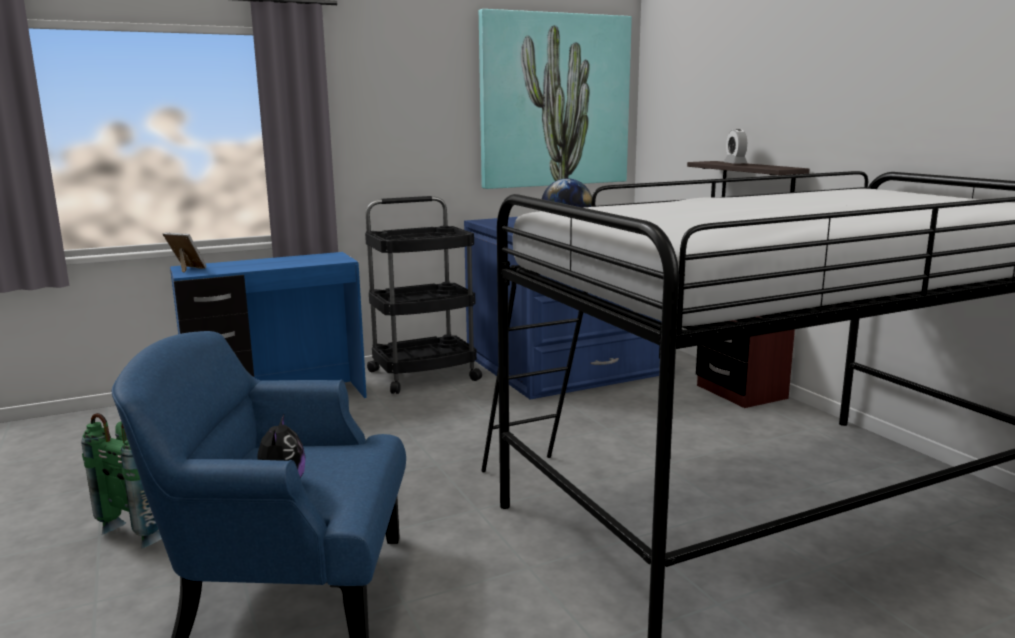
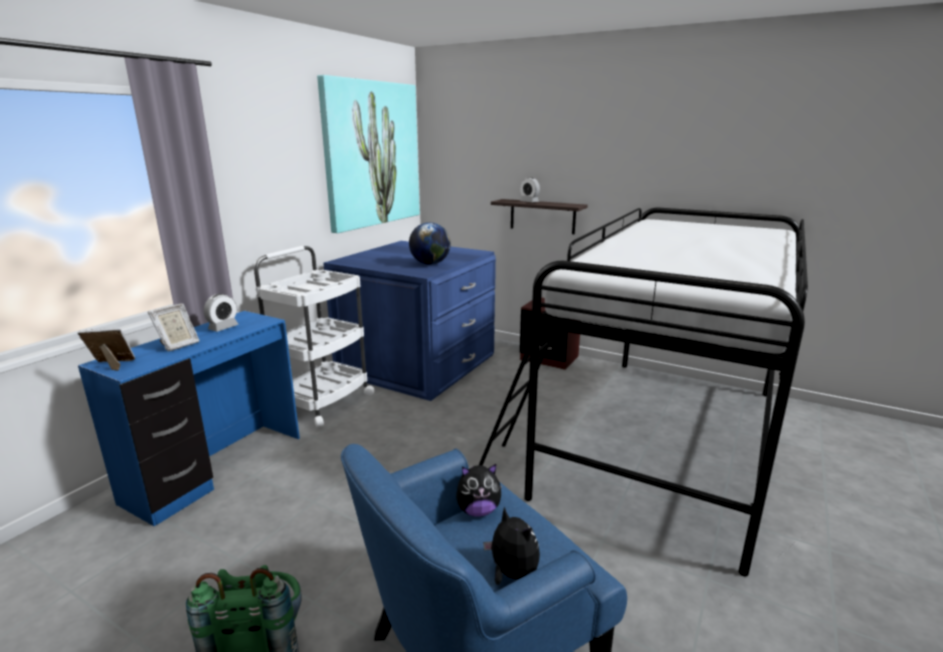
camera: 35 degrees left, 5 degrees up
(248, 265) = (178, 345): none -> picture frame
(302, 259) = (223, 327): none -> alarm clock
(334, 446) = (478, 510): none -> plush toy
(424, 375) = (322, 402): black cart -> white cart

